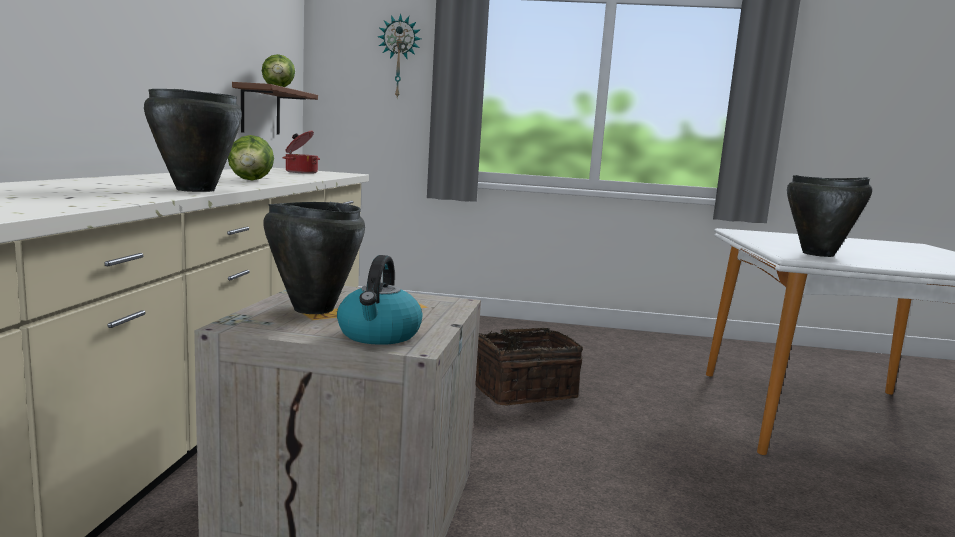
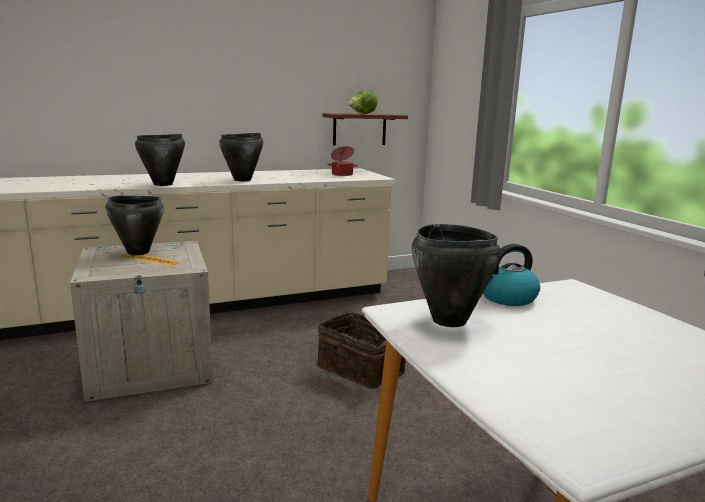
camera: 60 degrees right, 5 degrees up
(251, 181) = (243, 180): lettuce -> black cooking pot
(379, 335) = (102, 268): kettle -> kettle (507, 298)
(399, 57) = (474, 79): wall clock -> none

